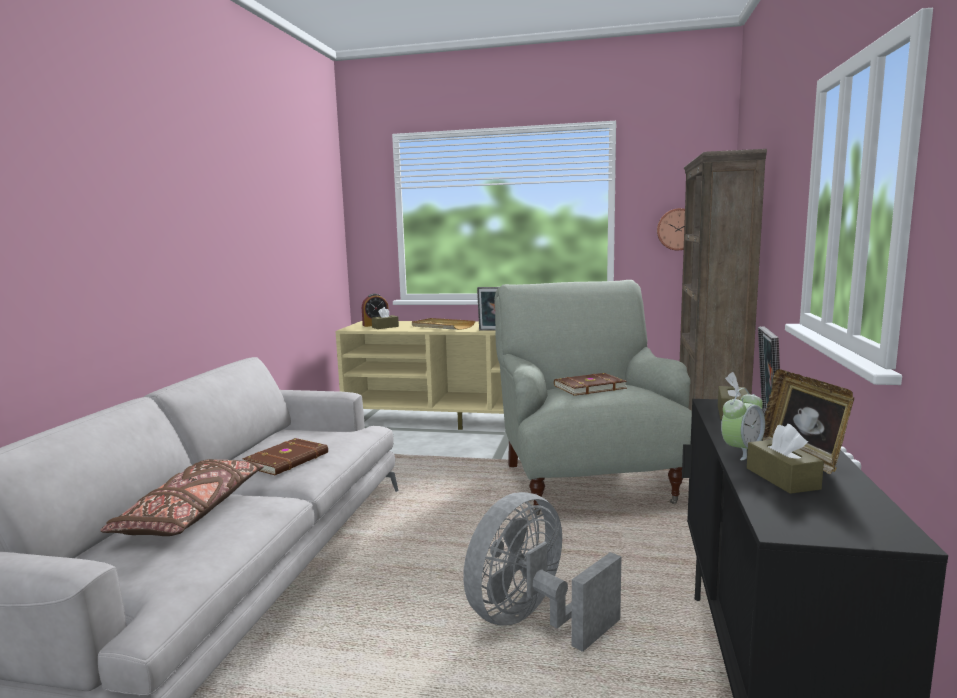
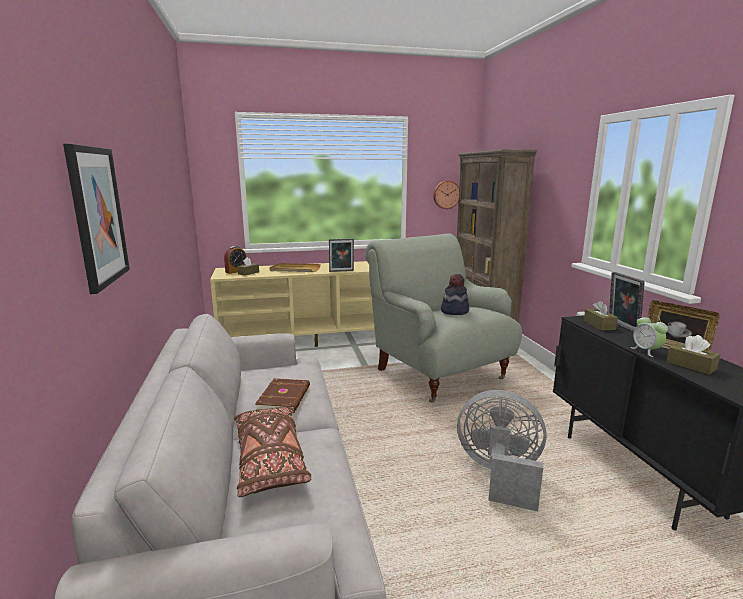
camera: 25 degrees left, 5 degrees up
(76, 231) = (97, 216): none -> picture
(533, 621) = (499, 475): grey fan -> grey fan turned 90 degrees clockwise
(588, 387) = (454, 311): brown book -> hat
(741, 451) = (646, 351): alarm clock -> alarm clock turned 135 degrees clockwise

